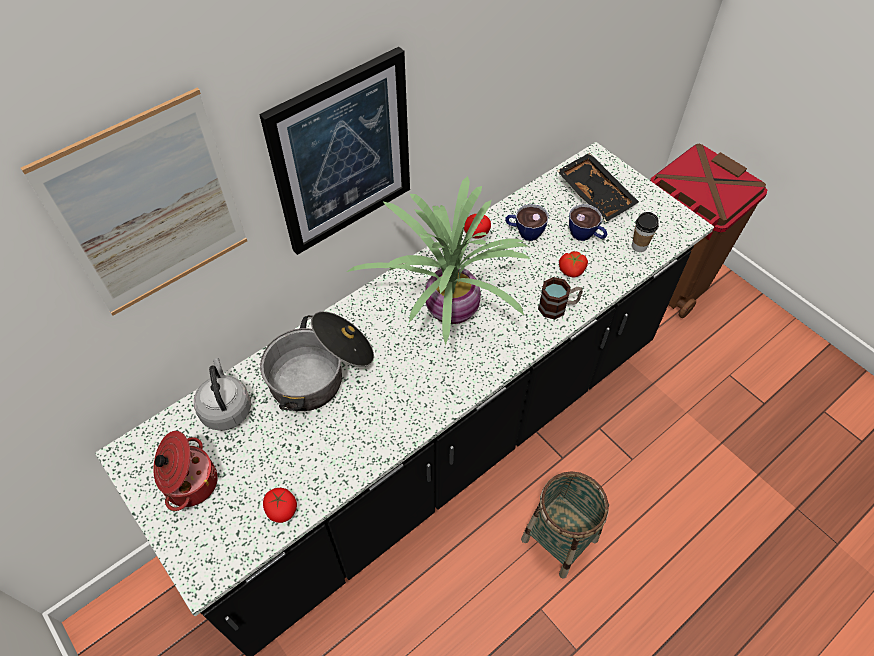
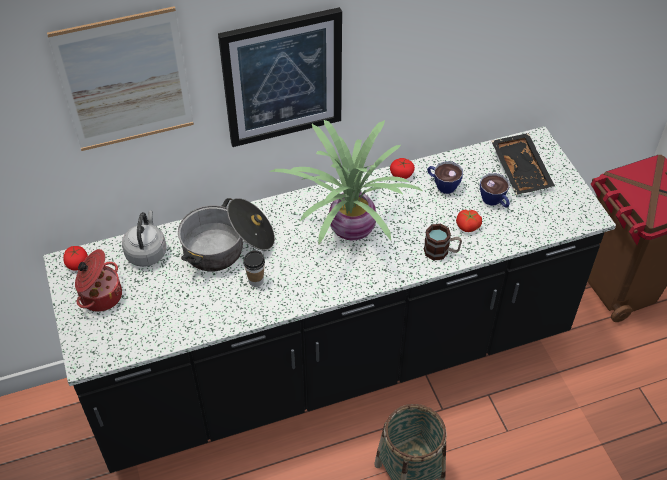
camera: 20 degrees right, 5 degrees down
(282, 509) = (158, 334): tomato -> tomato (77, 263)
(639, 246) = (537, 223): cup -> cup (256, 281)

